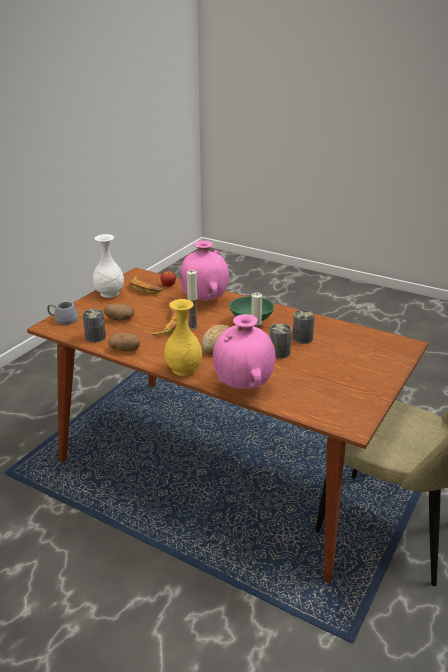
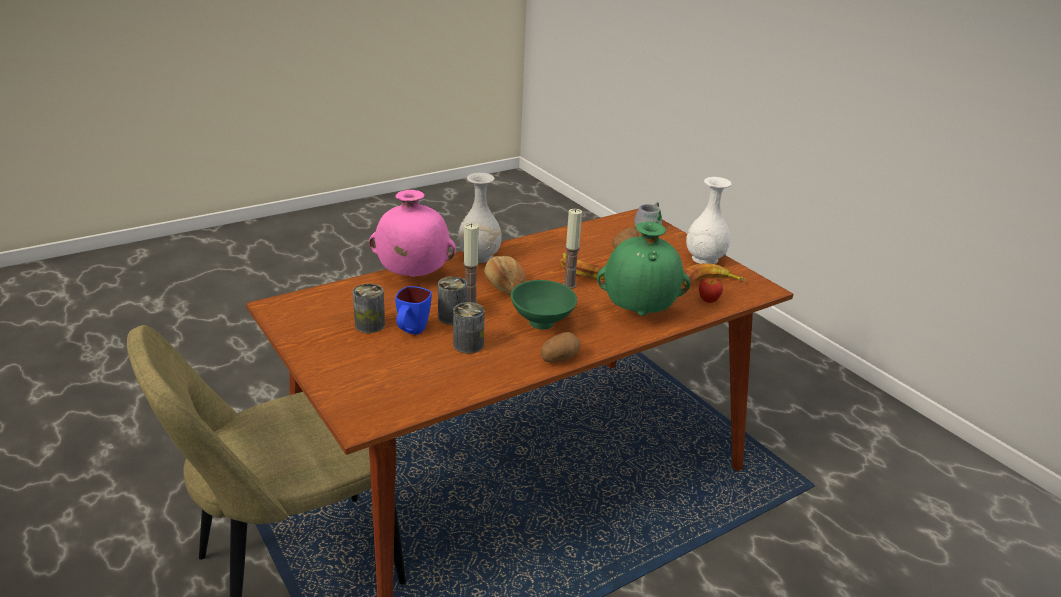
camera: 115 degrees right, 0 degrees up
(95, 337) = (592, 232): can -> can (370, 325)
(125, 349) = (550, 240): potato -> potato (559, 359)
(184, 369) = (479, 257): yellow vase -> white vase
(204, 300) = (640, 312): pink vase -> green vase
(313, 360) = (411, 332): none -> blue mug

